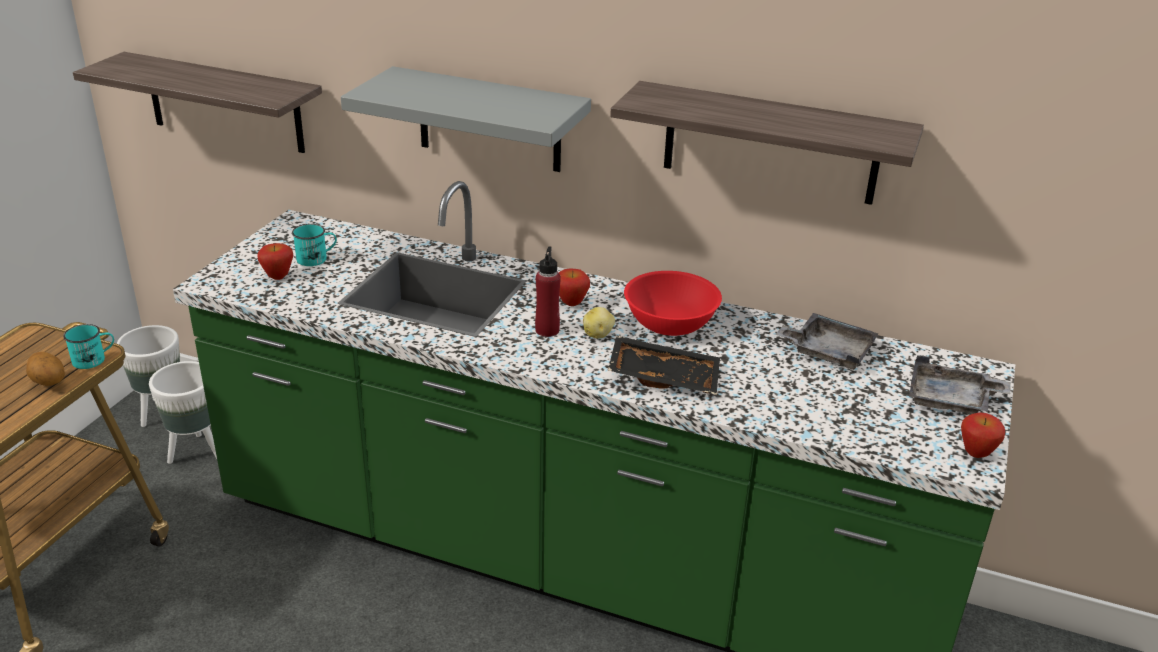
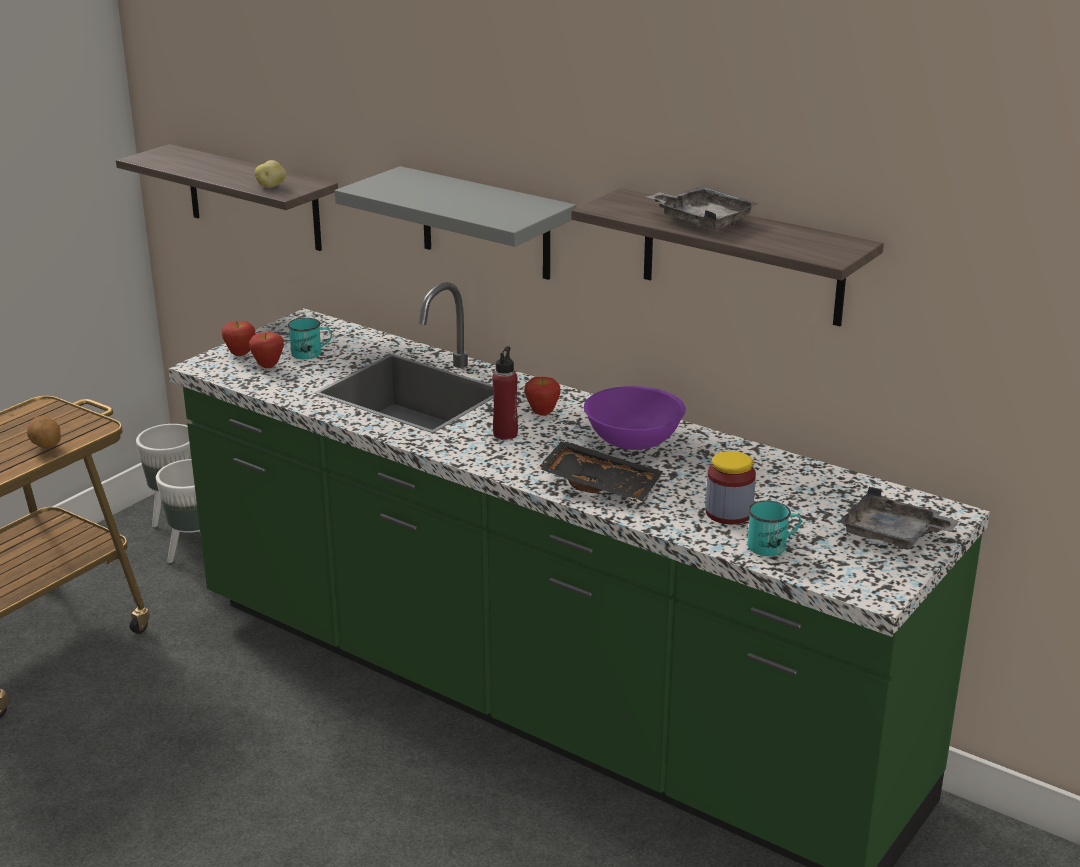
camera: 15 degrees right, 5 degrees down
(94, 359) = (92, 431): turquoise mug -> turquoise mug (773, 546)
(598, 334) = (555, 442): potato -> potato (271, 186)
(669, 324) = (633, 440): red bowl -> purple bowl
(796, 394) = (729, 513): none -> jar
(827, 351) = (786, 479): grey tray -> grey tray (702, 220)
(976, 454) = (887, 583): apple -> apple (240, 354)

